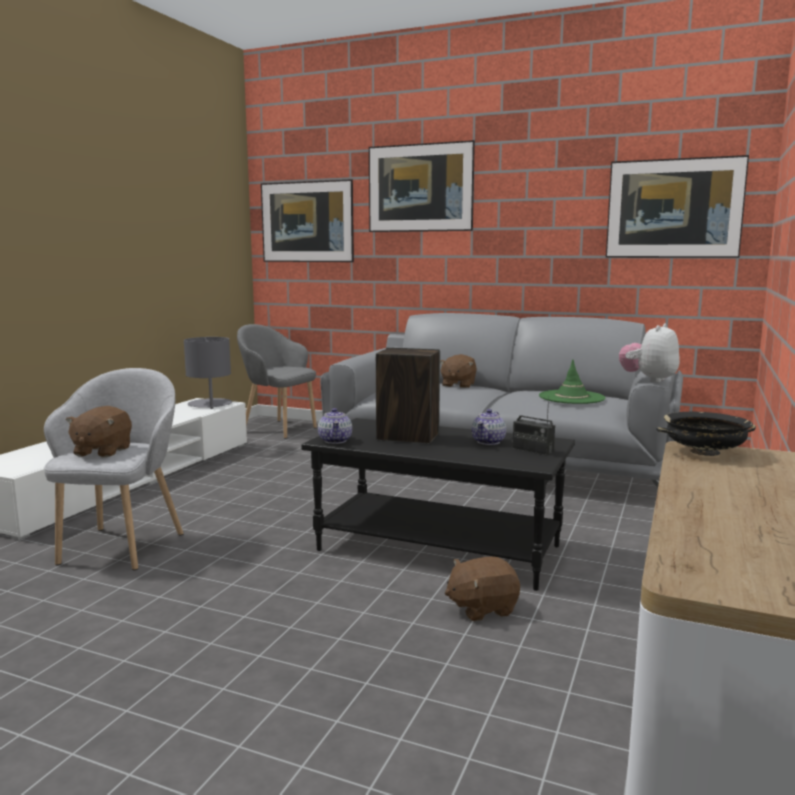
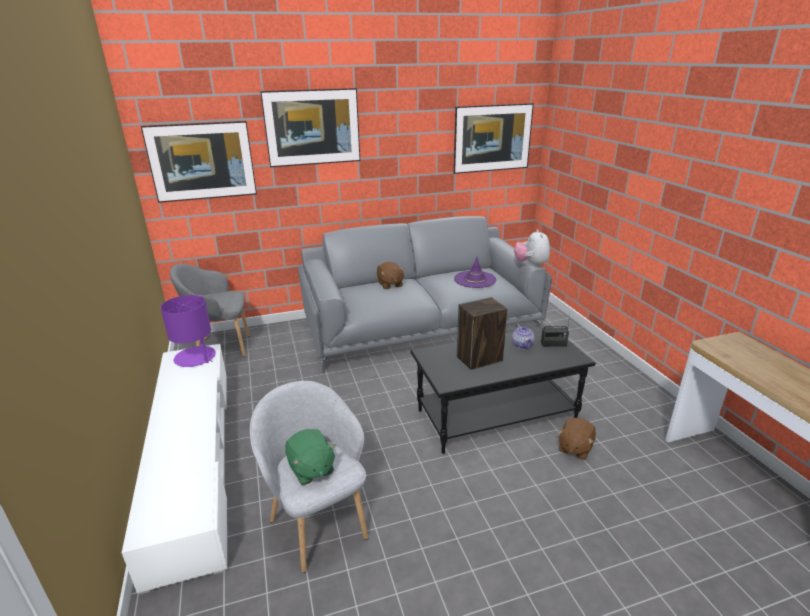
camera: 40 degrees left, 15 degrees up
(102, 451) = (311, 469): brown plush toy -> green plush toy
(210, 404) = (195, 357): grey table lamp -> purple table lamp
(335, 440) = (450, 381): teapot -> none
(571, 397) = (475, 279): green hat -> purple hat
(703, 452) = (718, 347): black bowl -> none

